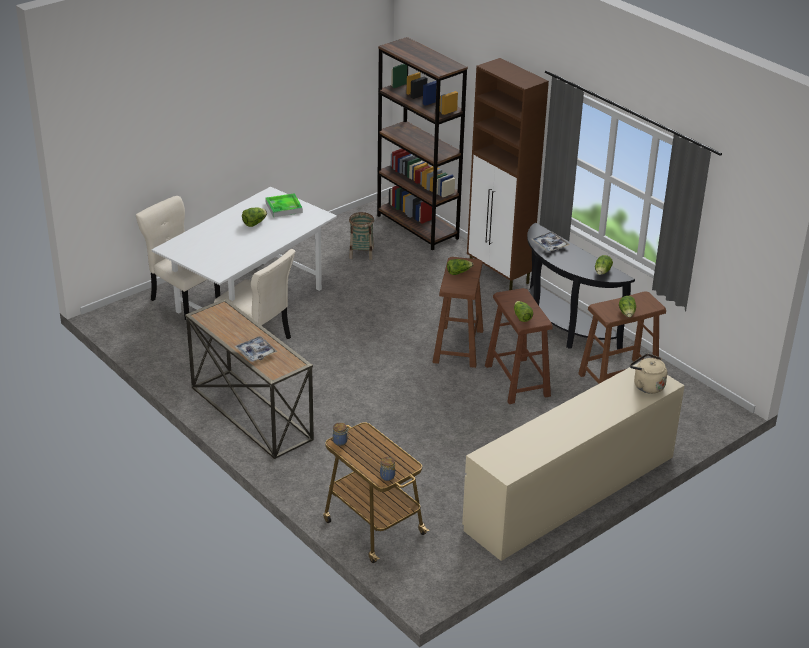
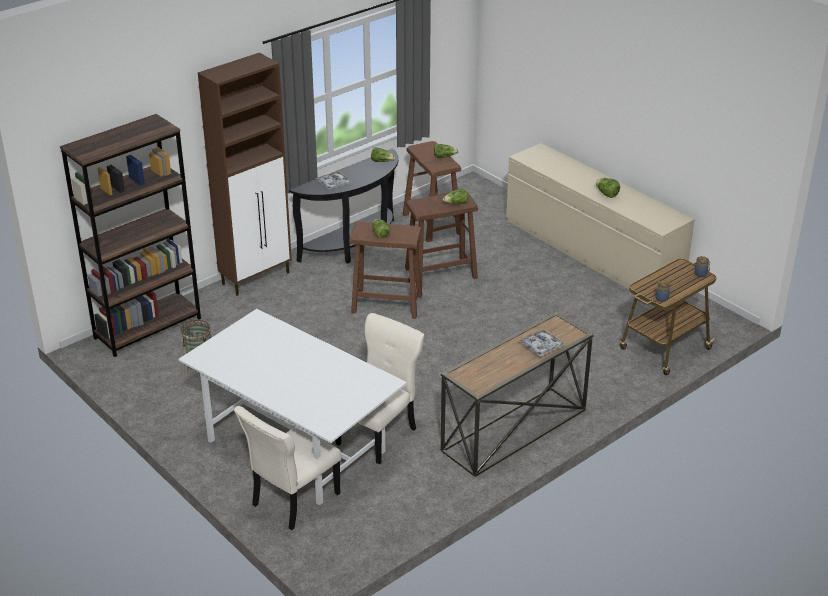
camera: 90 degrees left, 0 degrees up
(254, 223) = (272, 364): lettuce -> lettuce (606, 194)
(284, 207) = (235, 345): tray -> none
(646, 386) = (545, 157): beige kettle -> none

